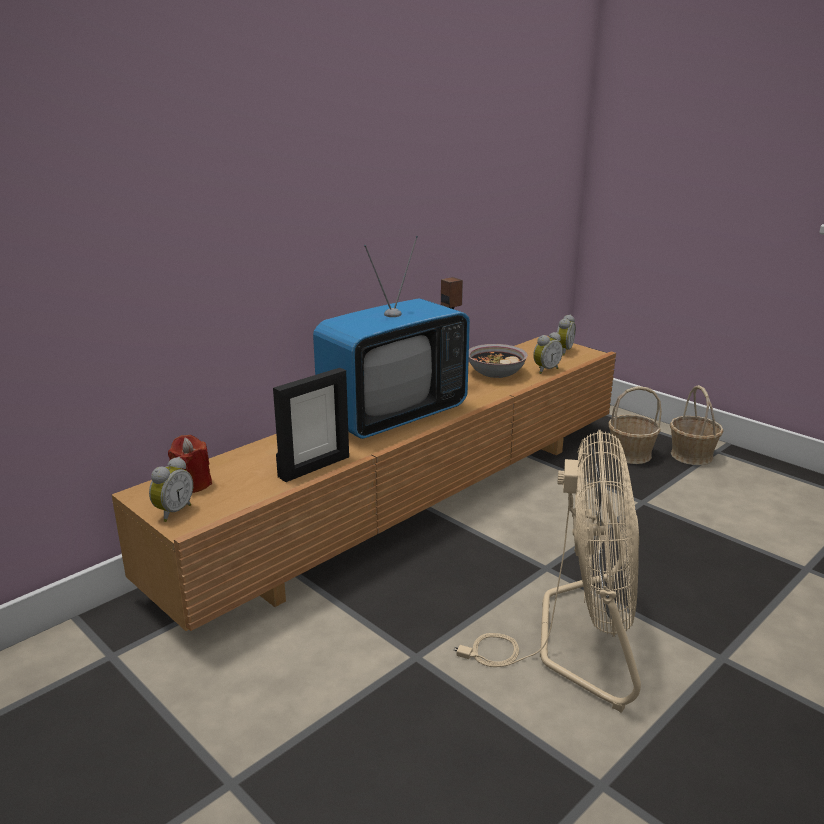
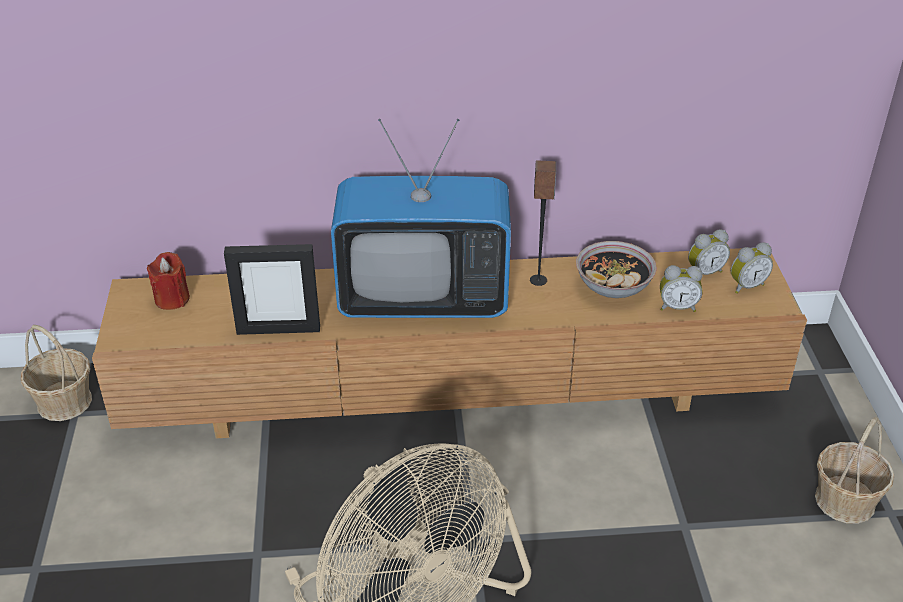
camera: 40 degrees right, 15 degrees up
(172, 512) = (126, 322): alarm clock -> alarm clock (704, 272)
(630, 454) = (767, 456): basket -> basket (64, 401)

